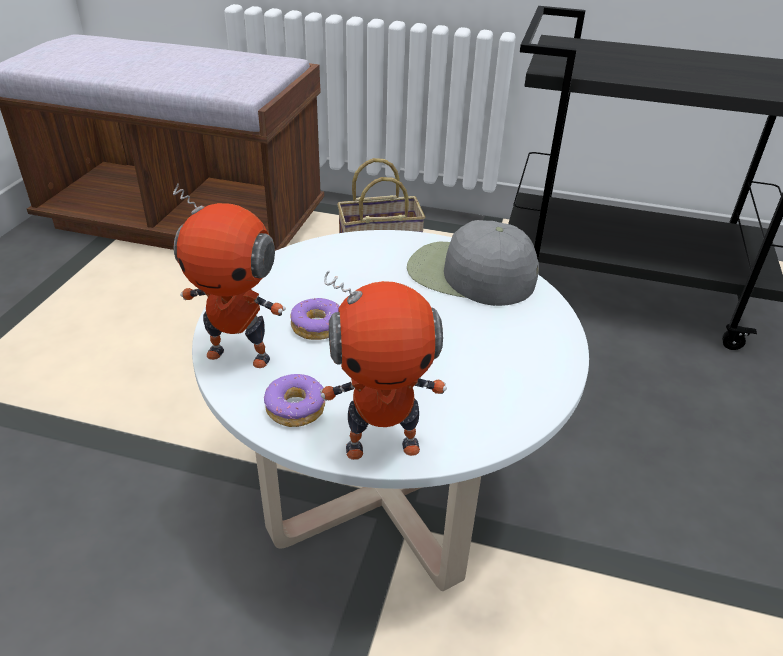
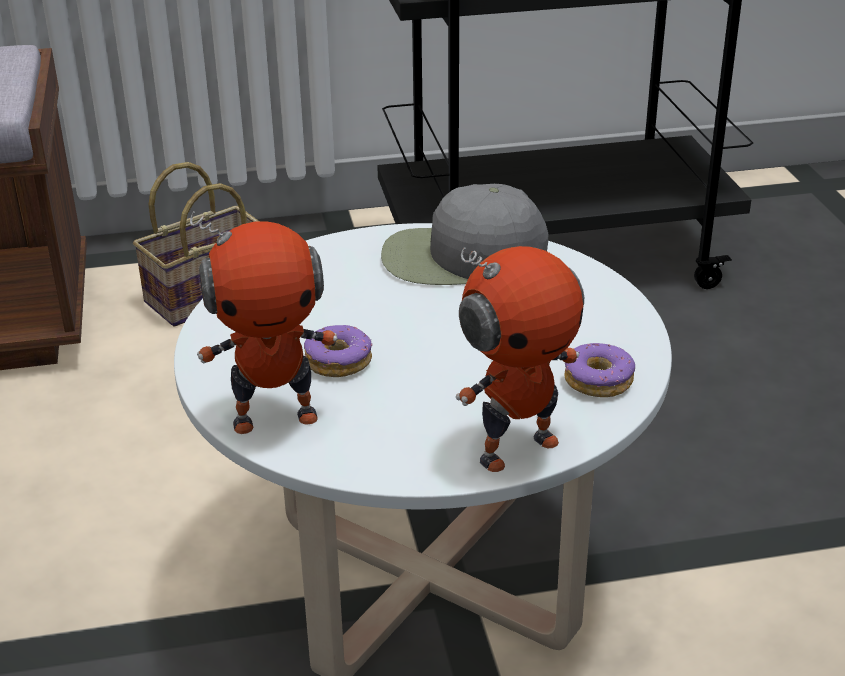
camera: 25 degrees left, 5 degrees down
(296, 408) = (393, 447): donut -> donut (599, 381)

